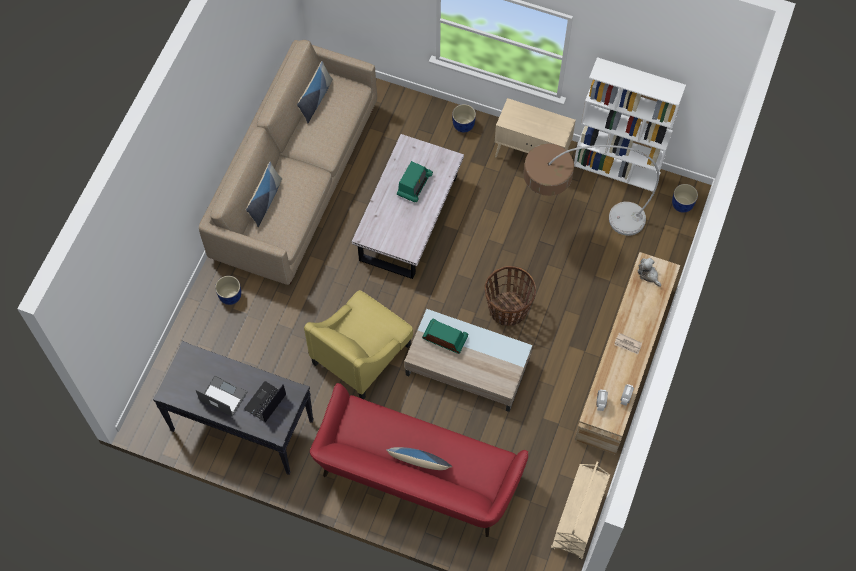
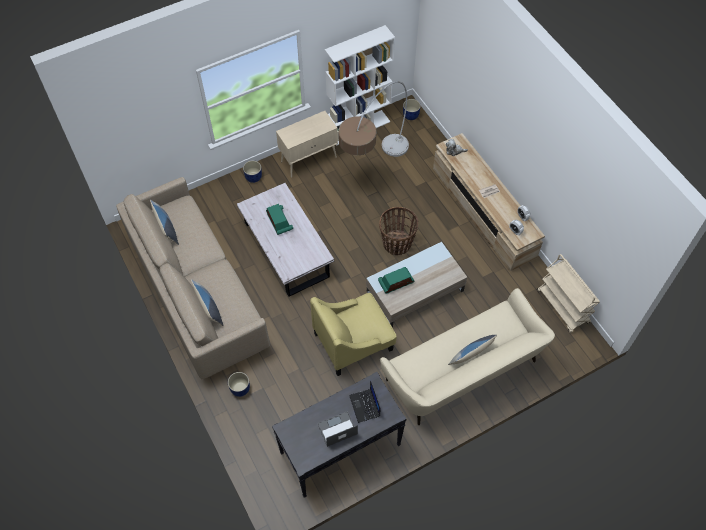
camera: 50 degrees left, 5 degrees down
(361, 353) = (353, 341): yellow armchair -> yellow armchair turned 75 degrees clockwise
(416, 476) = (463, 371): red sofa -> beige sofa

